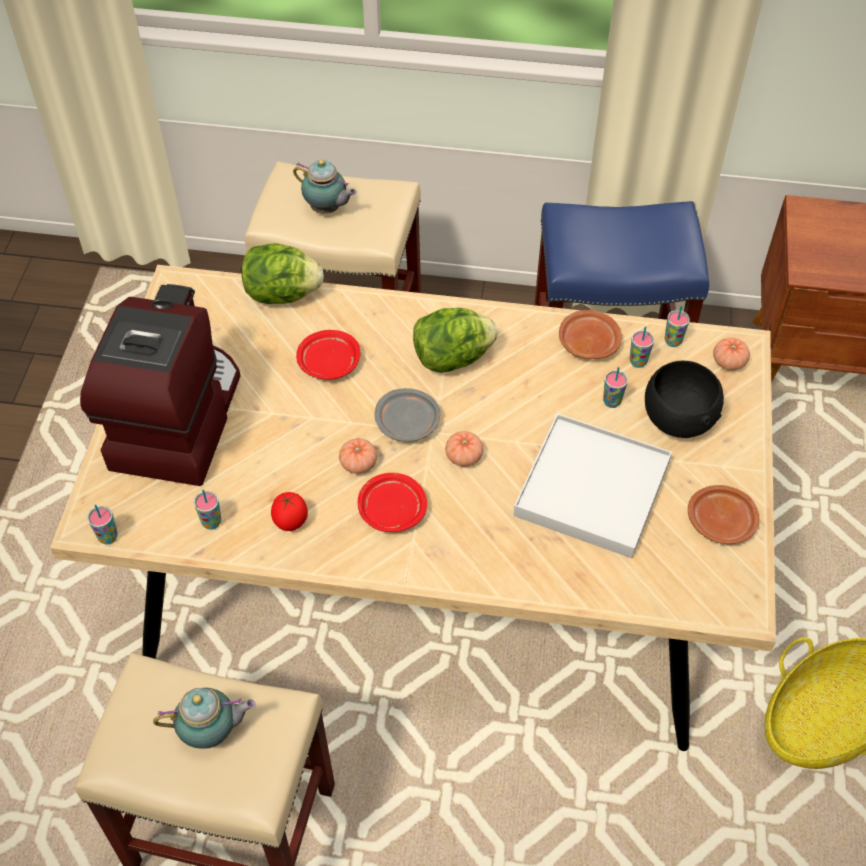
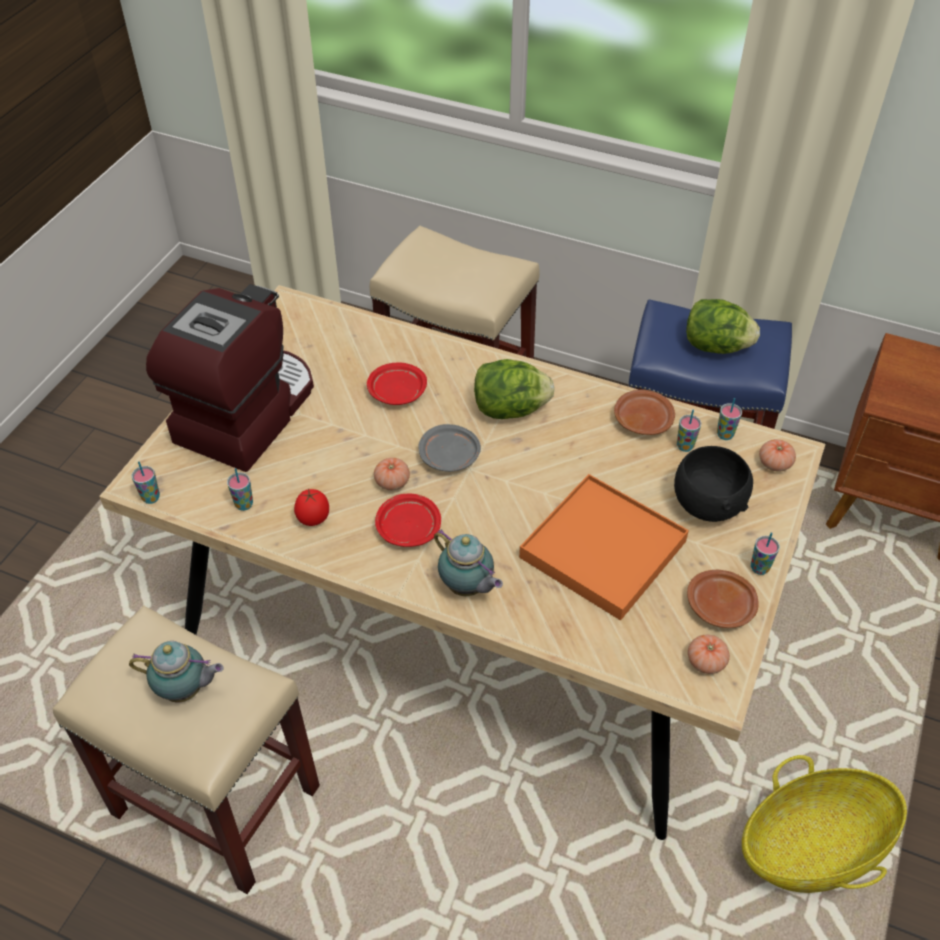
camera: 15 degrees right, 5 degrees down
(282, 294) = (376, 327): lettuce -> lettuce (715, 346)
(327, 209) = (448, 271): teapot -> teapot (467, 588)
(464, 456) = (491, 496): tomato -> tomato (706, 662)
(591, 489) = (602, 549): white tray -> orange tray
(612, 402) = (648, 476): cup -> cup (759, 568)

